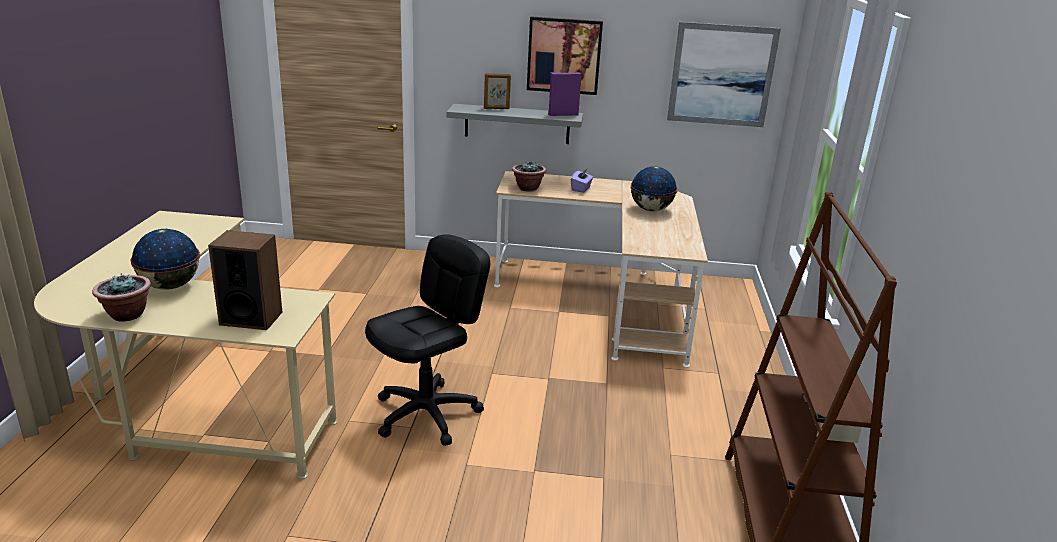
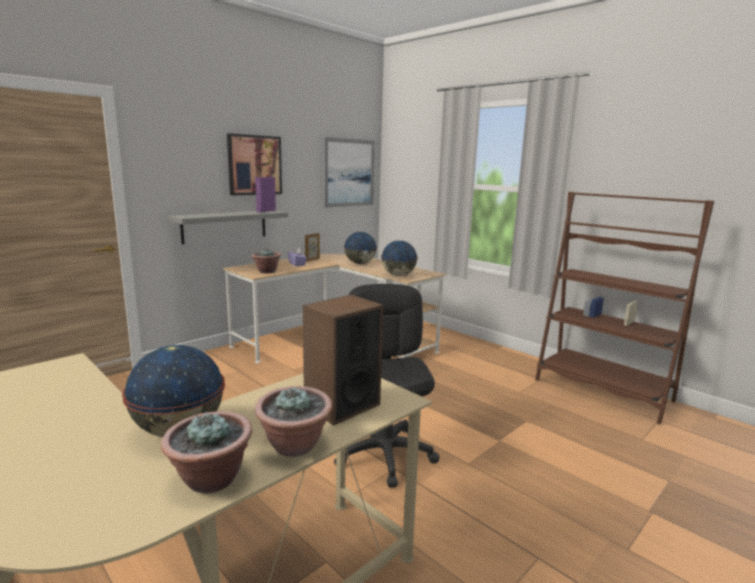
camera: 50 degrees left, 10 degrees down
(181, 323) = (295, 446): none -> potted plant
(496, 108) = (212, 213): picture frame -> picture frame (312, 260)
(641, 240) = (398, 275): none -> globe

